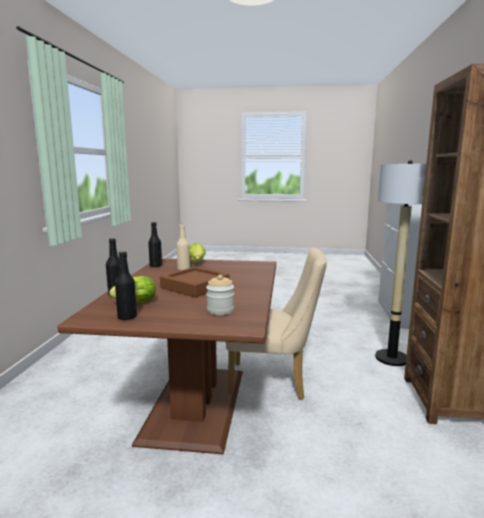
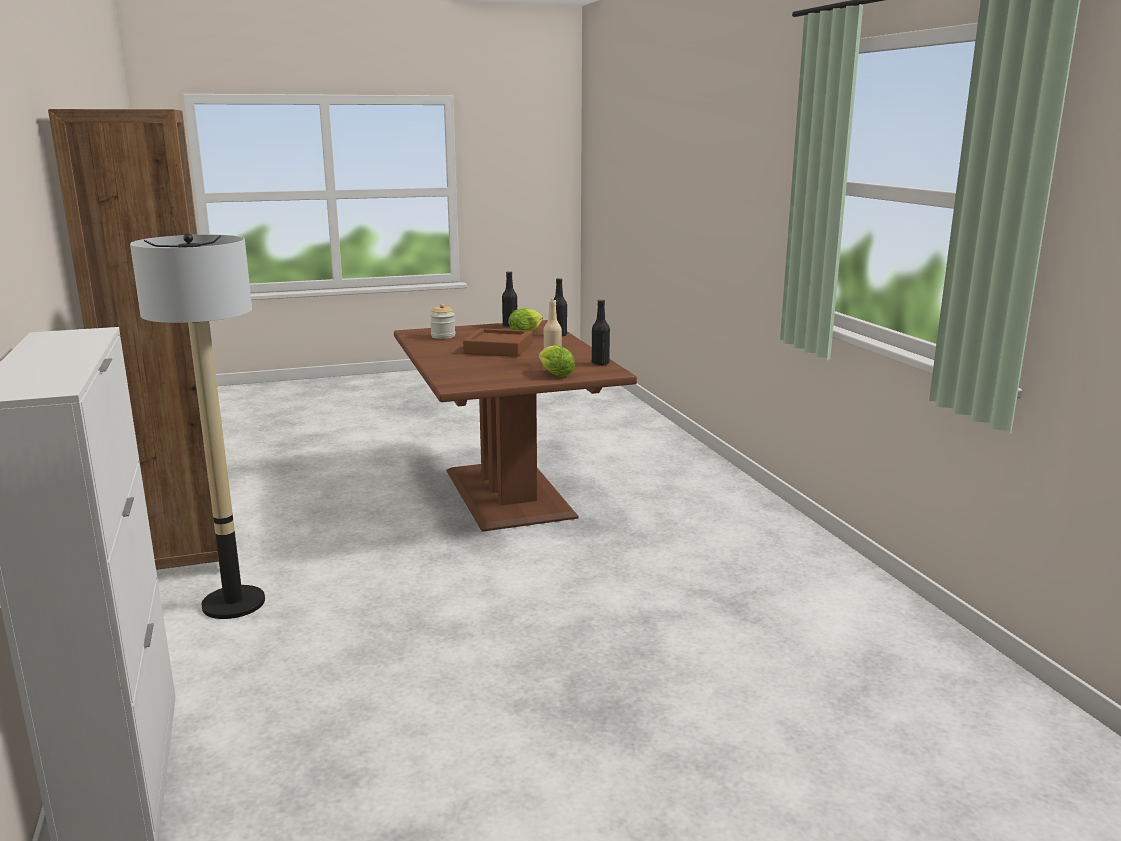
camera: 155 degrees right, 5 degrees up
(274, 382) = (429, 529): beige chair -> none

